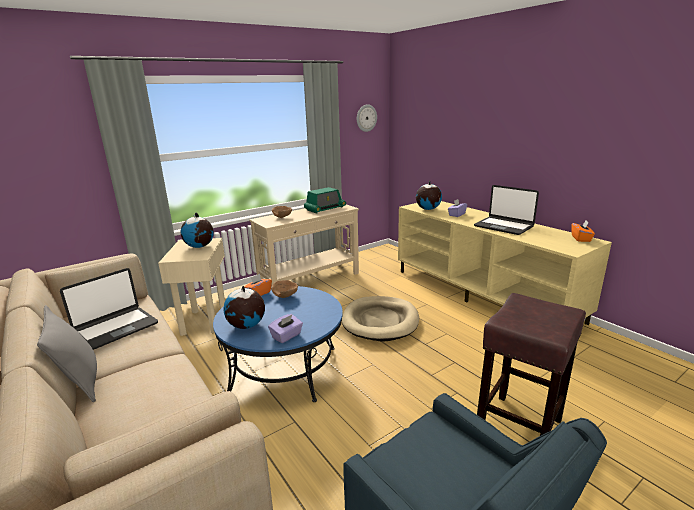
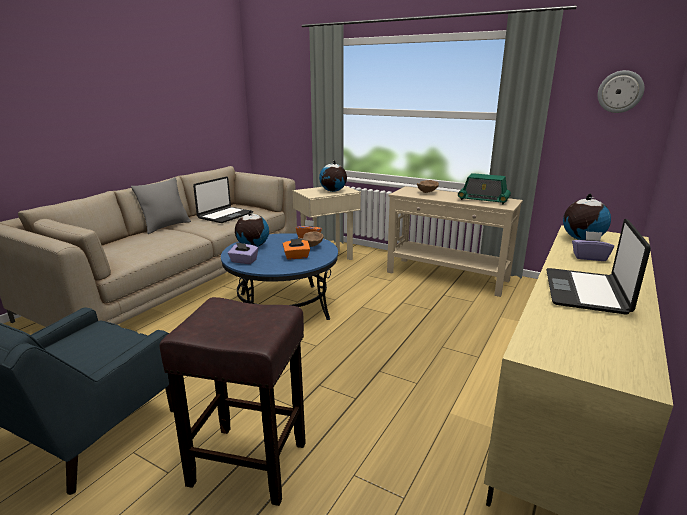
camera: 65 degrees right, 0 degrees up
(116, 328) = (225, 215): laptop -> laptop turned 75 degrees counterclockwise
(380, 321) = (402, 333): beige dog bed -> none
(581, 238) = (632, 365): orange tissue box -> orange tissue box (296, 257)

